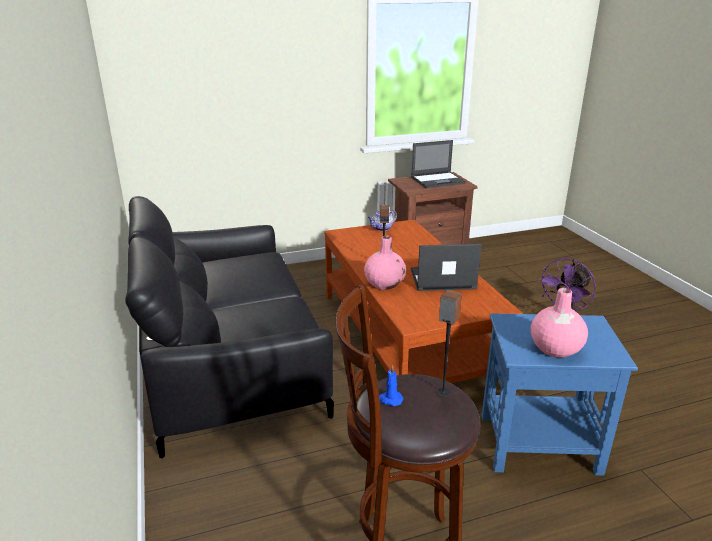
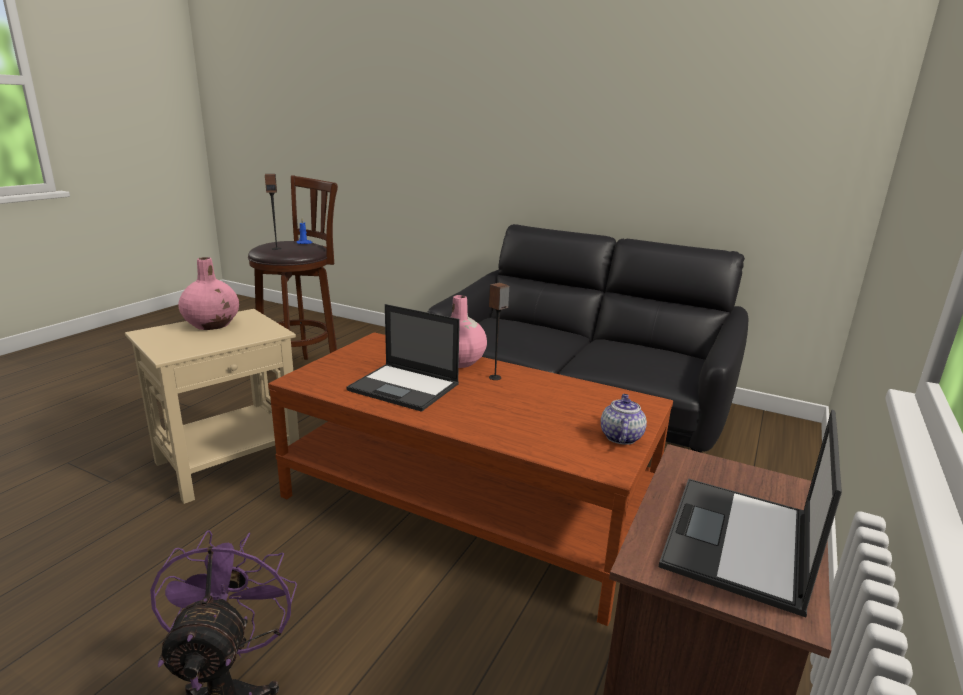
camera: 135 degrees right, 5 degrees down
(441, 279) = (405, 387): laptop -> laptop turned 75 degrees clockwise
(537, 443) = (230, 461): blue side table -> beige side table

